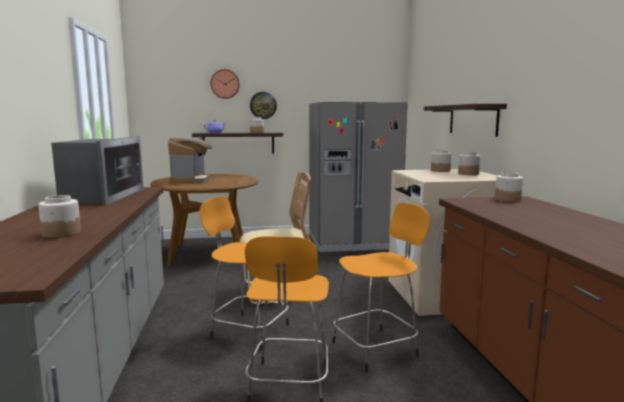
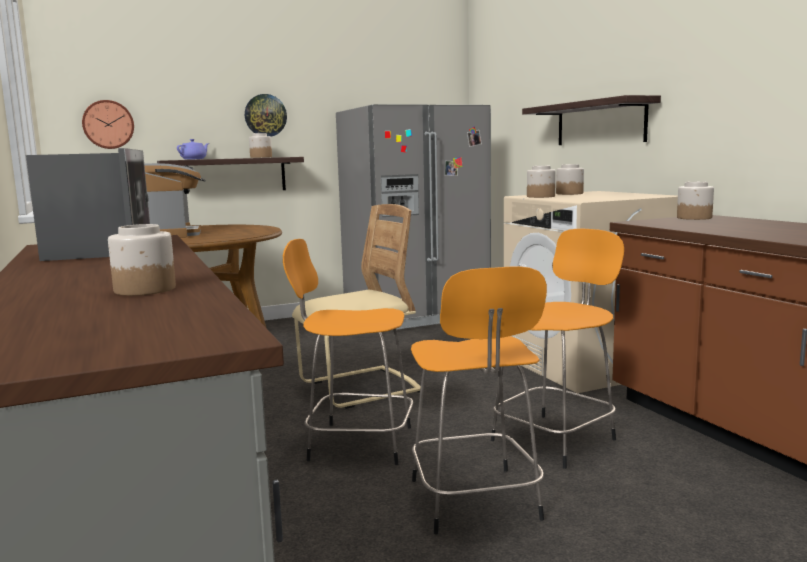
camera: 15 degrees left, 0 degrees up
(225, 84) = (204, 81): wall clock -> wall clock (108, 124)
(468, 174) = (612, 194): jar -> jar (540, 196)

